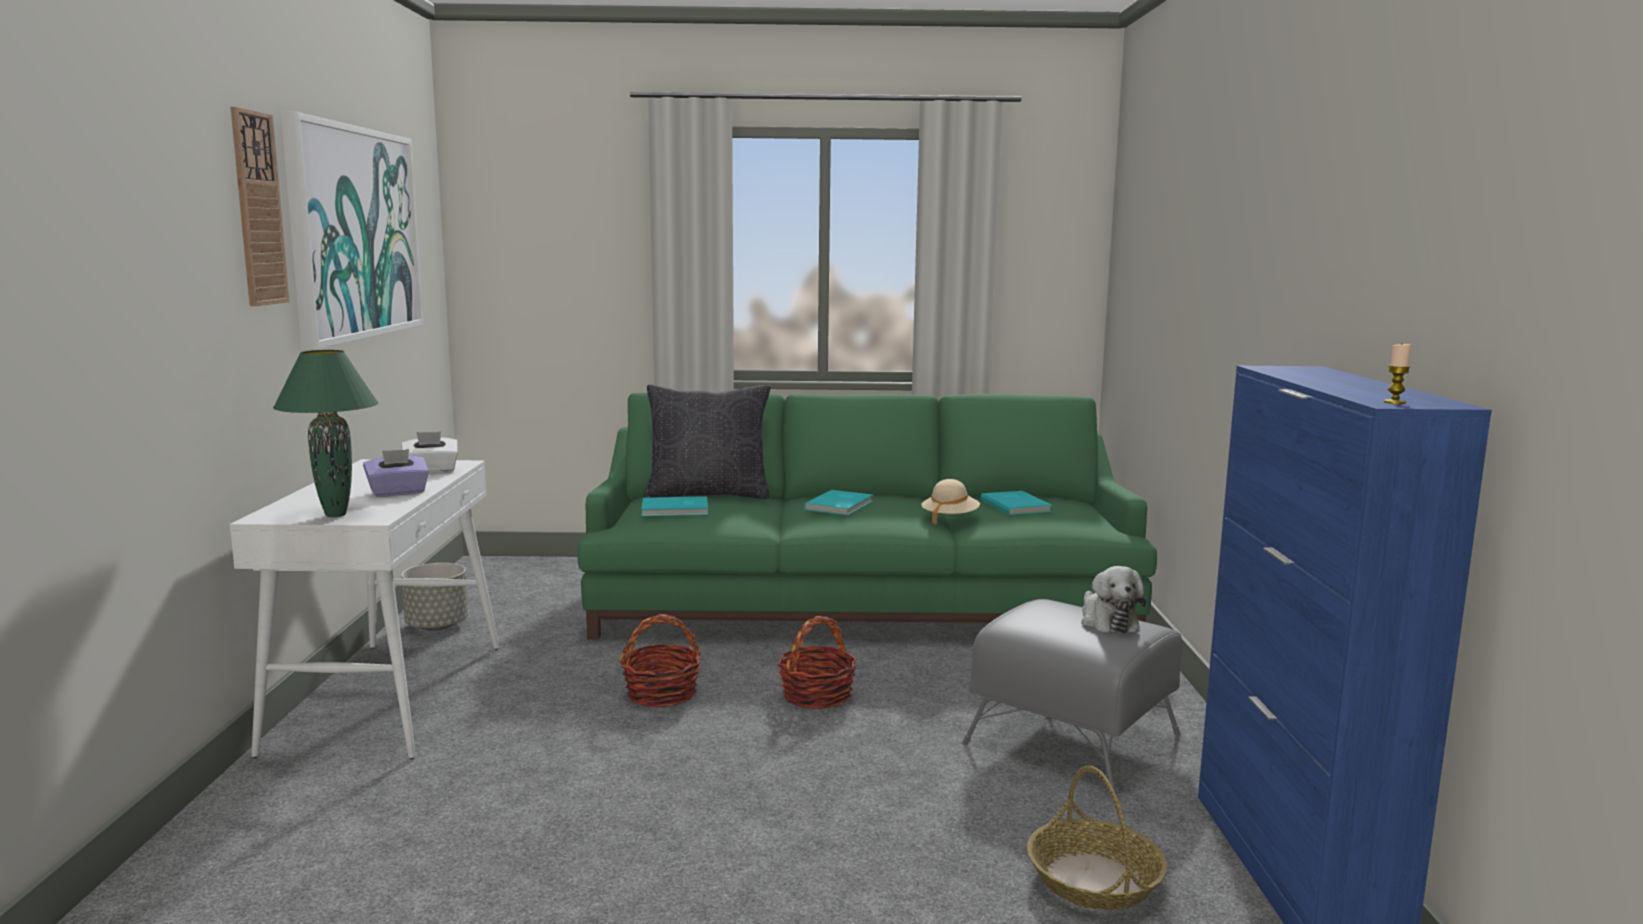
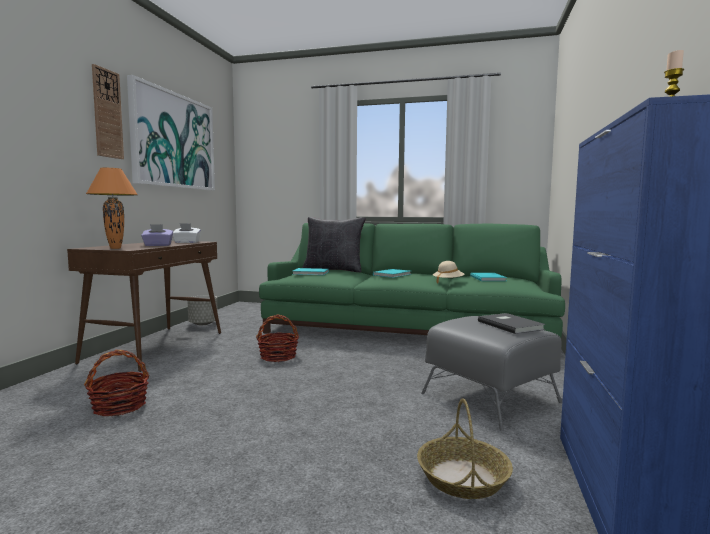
camera: 15 degrees right, 5 degrees down
(334, 515) = (115, 248): green table lamp -> orange table lamp
(389, 696) = (156, 347): white console table -> brown console table
(817, 695) = (355, 364): basket -> basket (120, 406)
(1107, 621) = (510, 325): plush toy -> grey book

